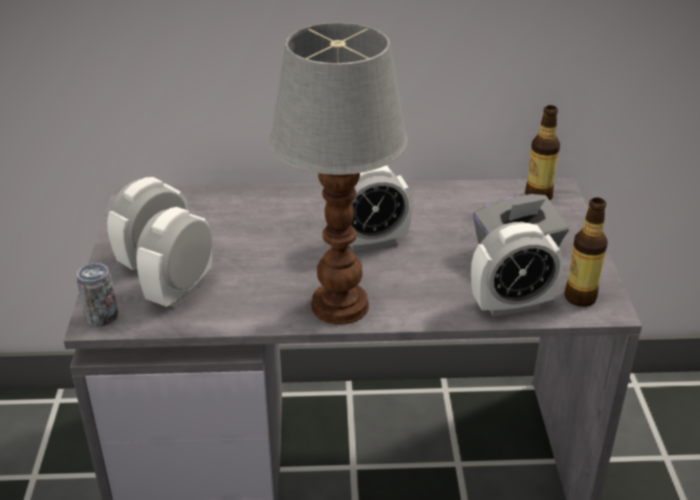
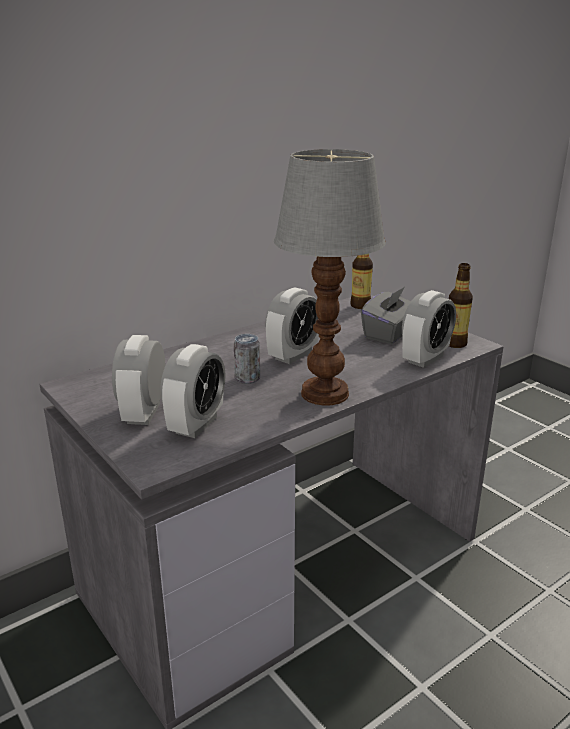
camera: 35 degrees left, 10 degrees down
(101, 317) = (153, 463): can -> can (247, 379)
(180, 291) = (196, 425): alarm clock -> alarm clock turned 150 degrees counterclockwise

